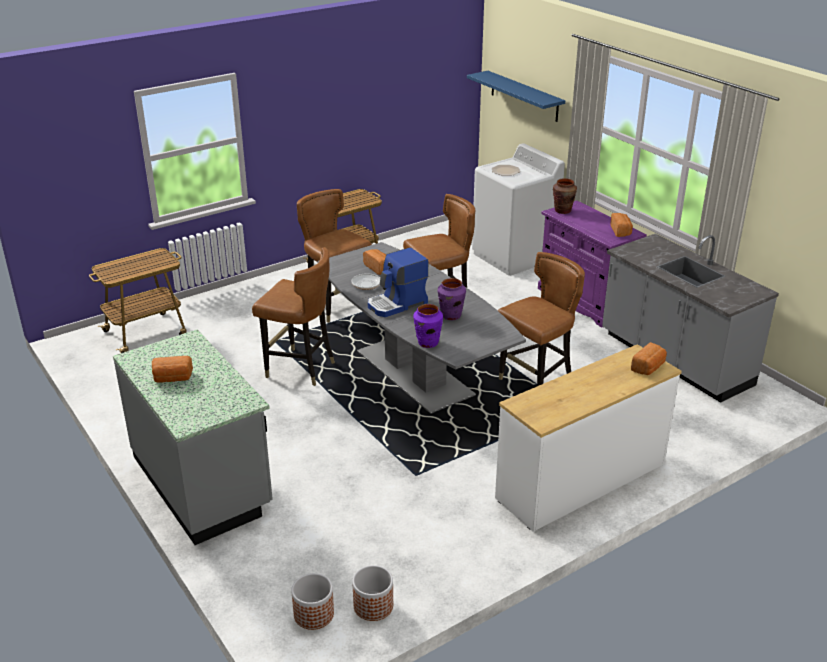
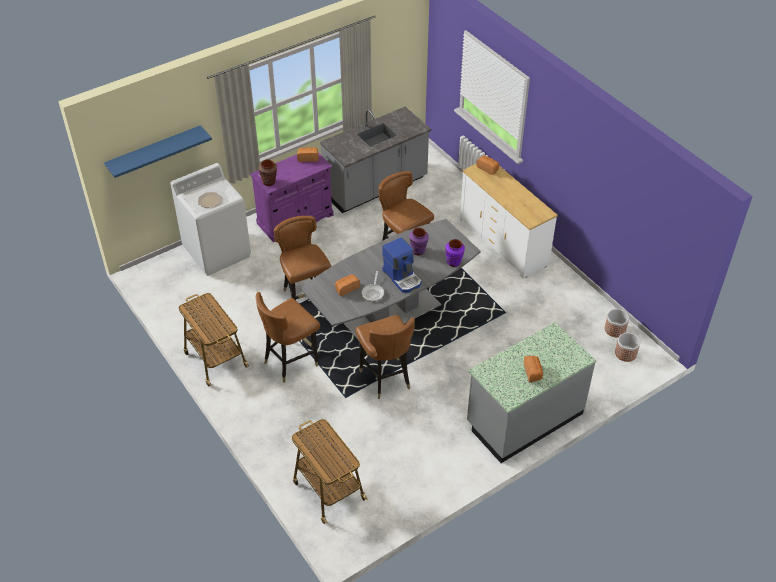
camera: 90 degrees left, 15 degrees up
(300, 368) = (385, 378): brown chair -> brown chair turned 135 degrees clockwise

